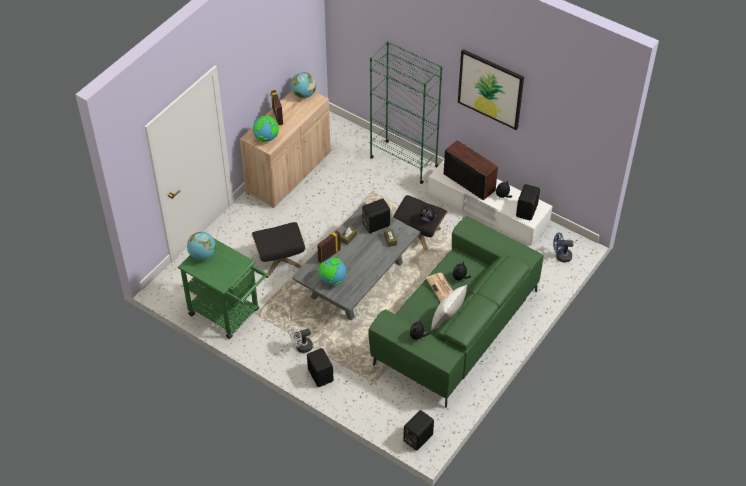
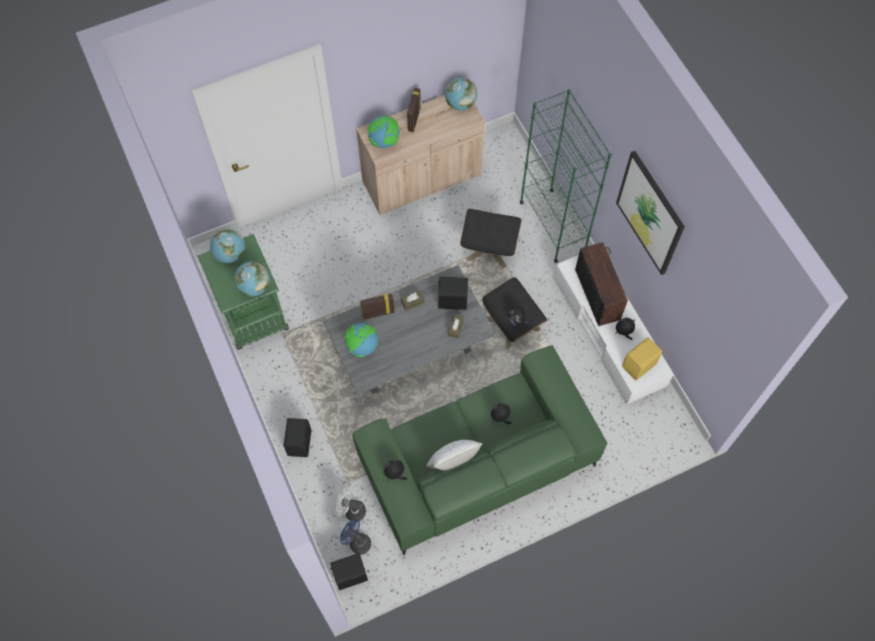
camera: 30 degrees right, 15 degrees up
(236, 267) = (254, 287): none -> globe
(280, 258) = (347, 279): black ottoman -> black ottoman (489, 247)
(301, 347) = (302, 398): white fan -> white fan (351, 511)
(442, 288) = (472, 419): newspaper -> none
(527, 211) = (640, 365): black speaker -> yellow speaker
(561, 256) = (652, 436): blue fan -> blue fan (357, 542)

